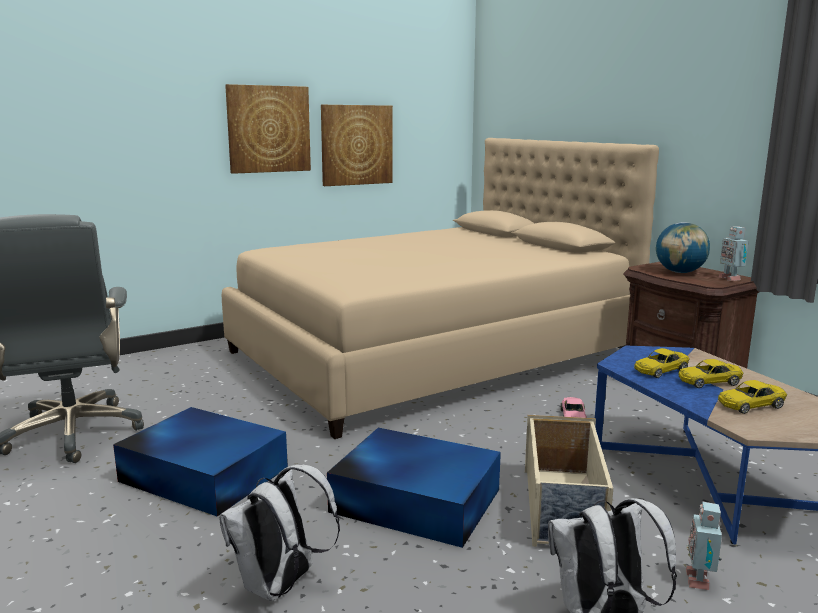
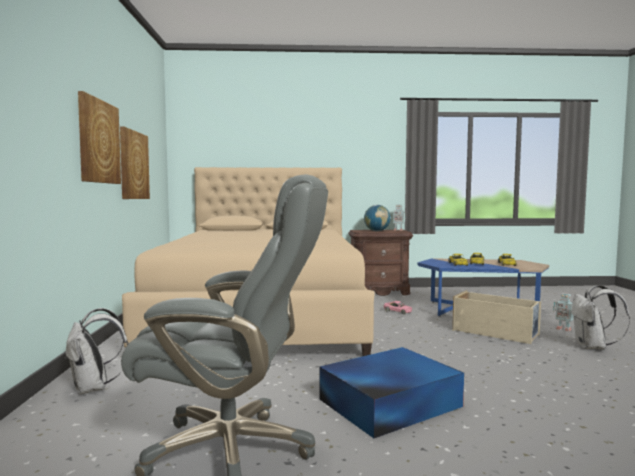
camera: 60 degrees left, 10 degrees down
(280, 586) = (561, 400): white backpack -> white backpack (94, 388)
(414, 499) = (470, 355): blue storage box -> none

